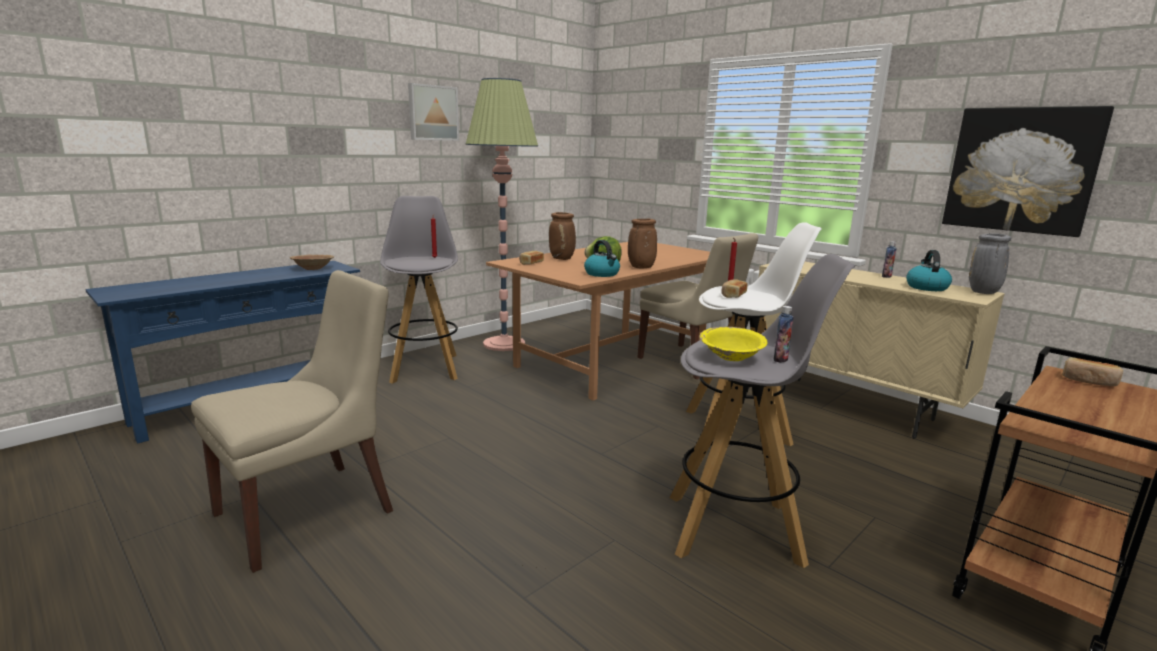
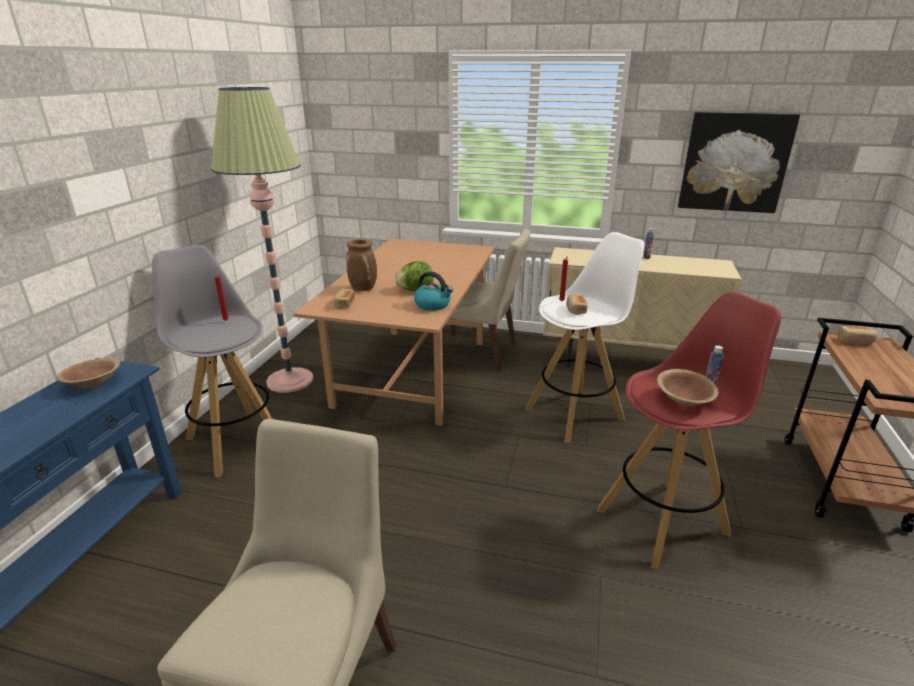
camera: 30 degrees left, 10 degrees up
(432, 113) = (161, 136): picture -> none
(641, 267) = (451, 285): brown vase -> none
(731, 356) = (684, 399): yellow bowl -> brown bowl
(735, 529) = (664, 521): grey stool -> red stool
(926, 287) = (686, 266): kettle -> none
(983, 292) = (722, 263): grey vase -> none

